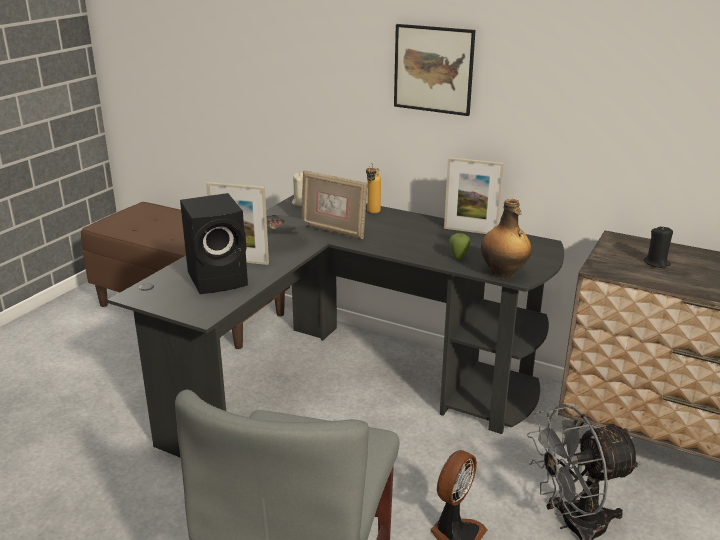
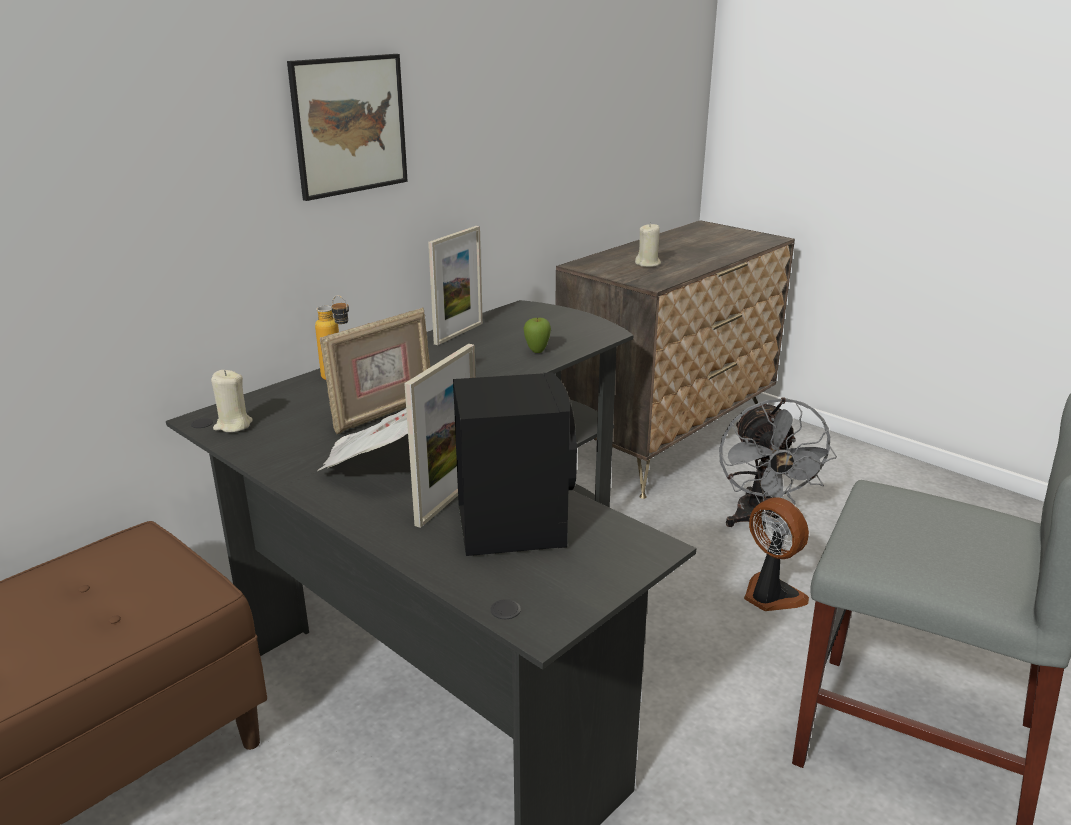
camera: 75 degrees left, 0 degrees up
(503, 274) = (593, 338): bottle -> none
(656, 263) = (648, 264): black candle -> beige candle

